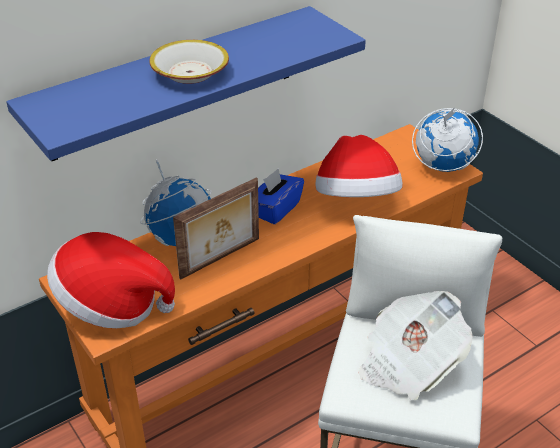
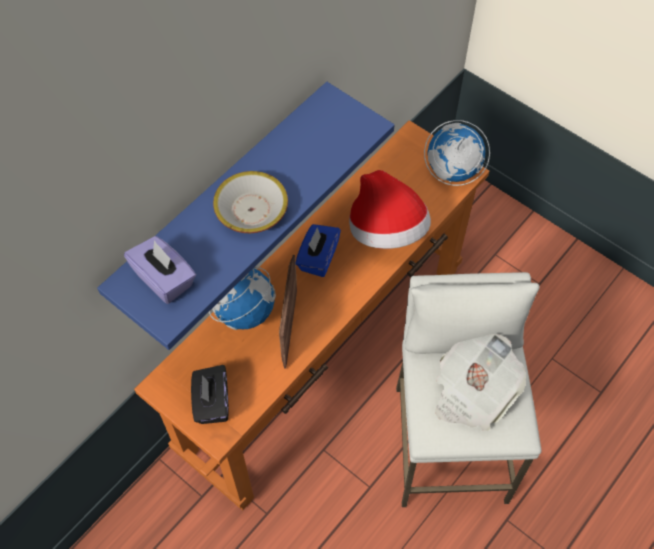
camera: 15 degrees left, 20 degrees up
(75, 104) = (164, 279): none -> purple tissue box
(112, 305) = (212, 403): hat -> black tissue box
(221, 259) = (289, 328): picture frame -> picture frame turned 150 degrees clockwise

